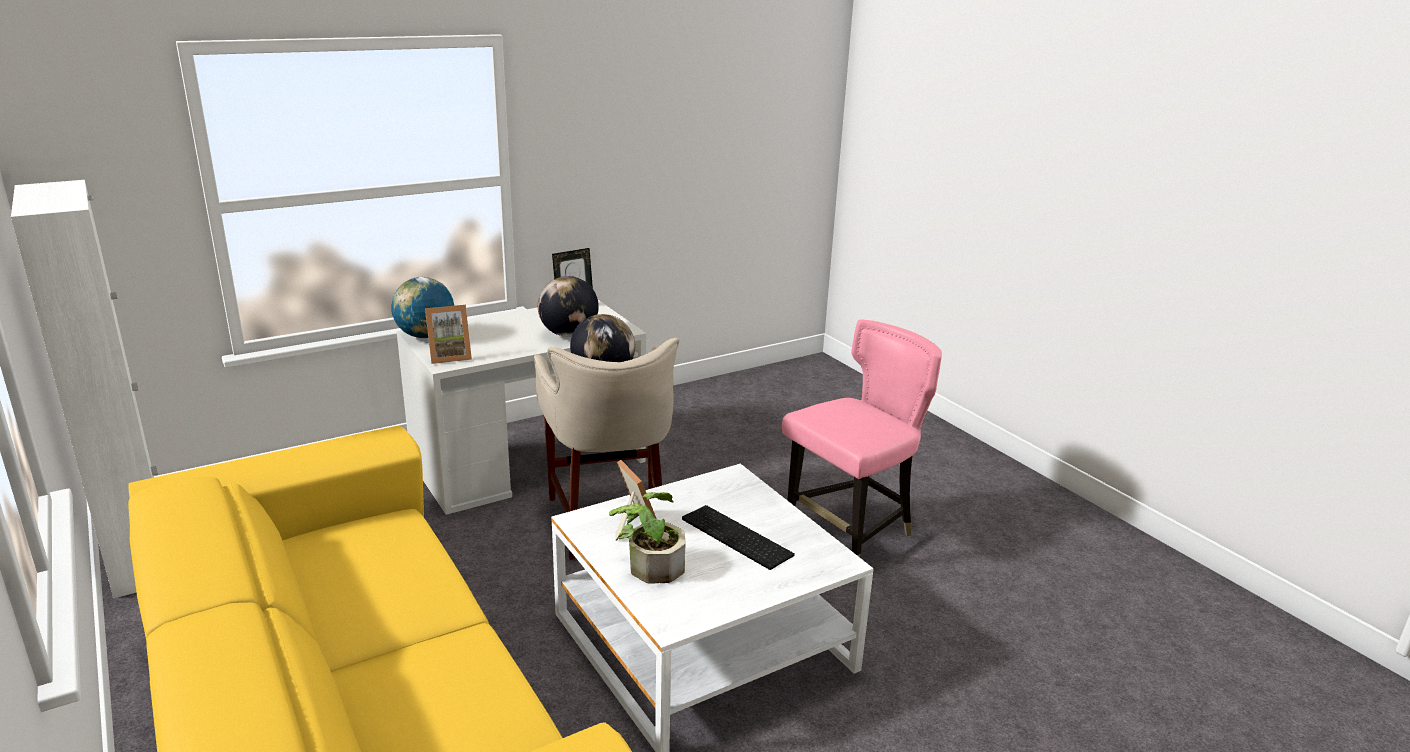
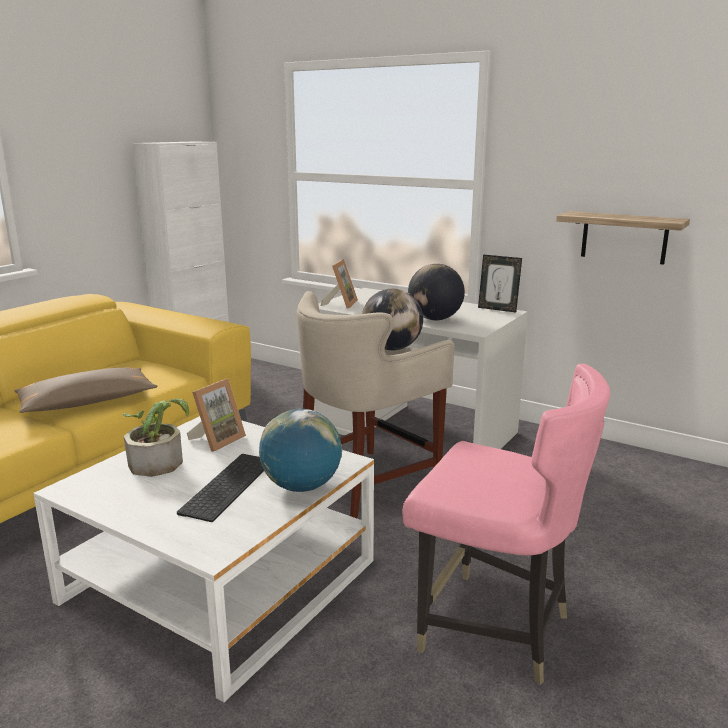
camera: 65 degrees right, 5 degrees down
(417, 595) = (87, 402): none -> brown pillow
(425, 336) = (365, 293): globe -> globe (301, 487)
(449, 356) = (341, 304): picture frame -> picture frame turned 120 degrees counterclockwise
(648, 206) = (624, 237): none -> shelf

